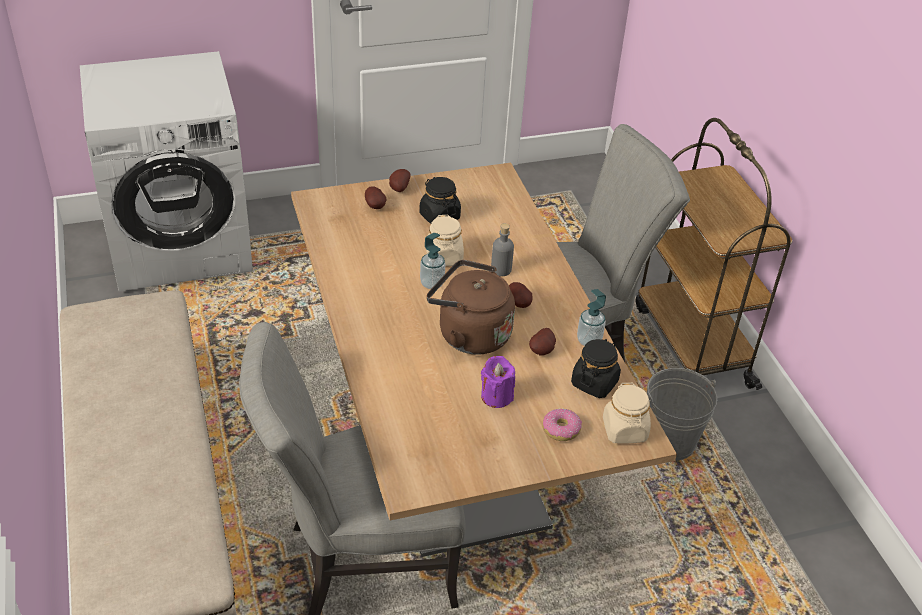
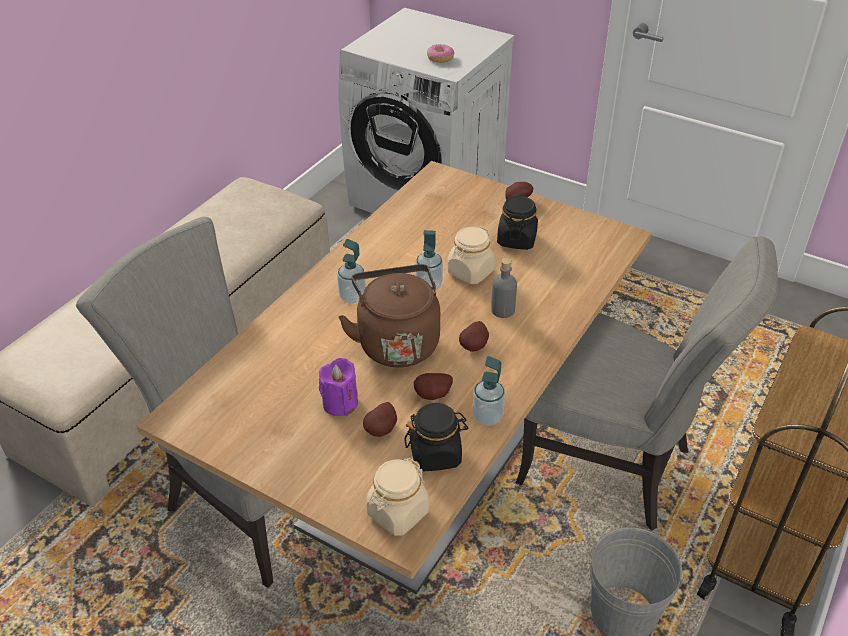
camera: 50 degrees right, 0 degrees up
(376, 206) = (477, 204): potato -> potato (382, 430)
(394, 325) = (352, 297): none -> soap dispenser
(561, 429) = (347, 468): donut -> donut (440, 58)

